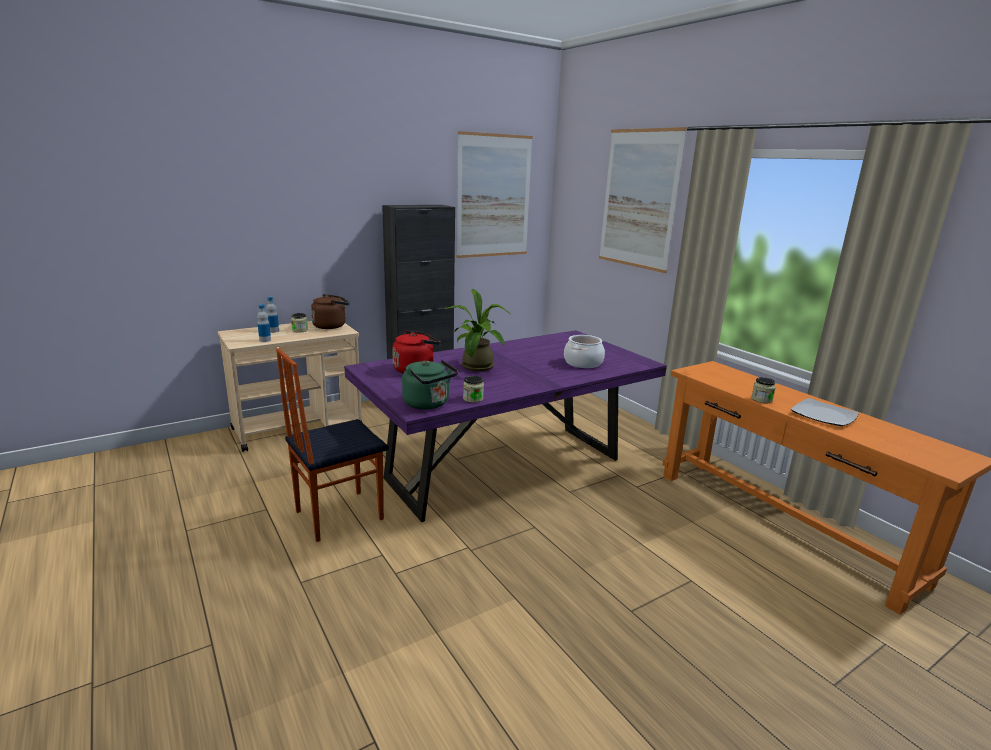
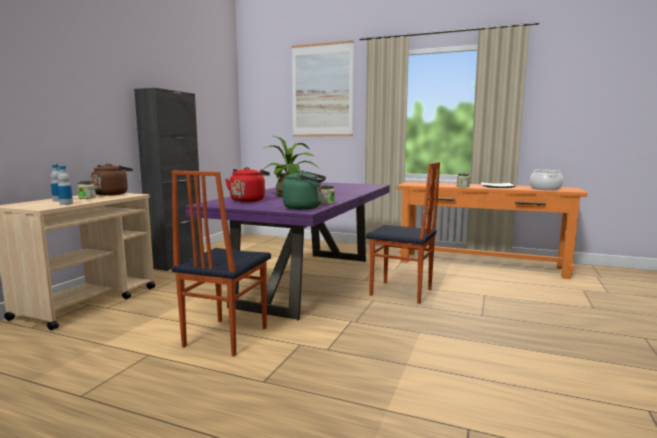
camera: 35 degrees left, 10 degrees down
(493, 196) = (206, 93): picture -> none
(583, 363) = (346, 188): cooking pot -> cooking pot (545, 189)
(584, 529) = (401, 293): none -> chair

